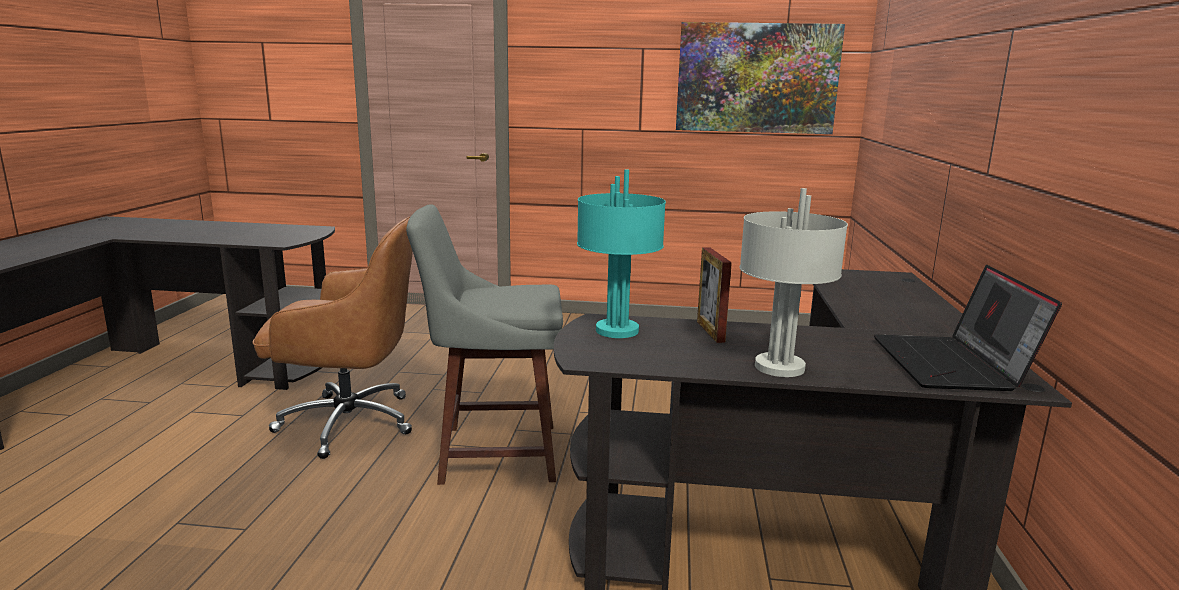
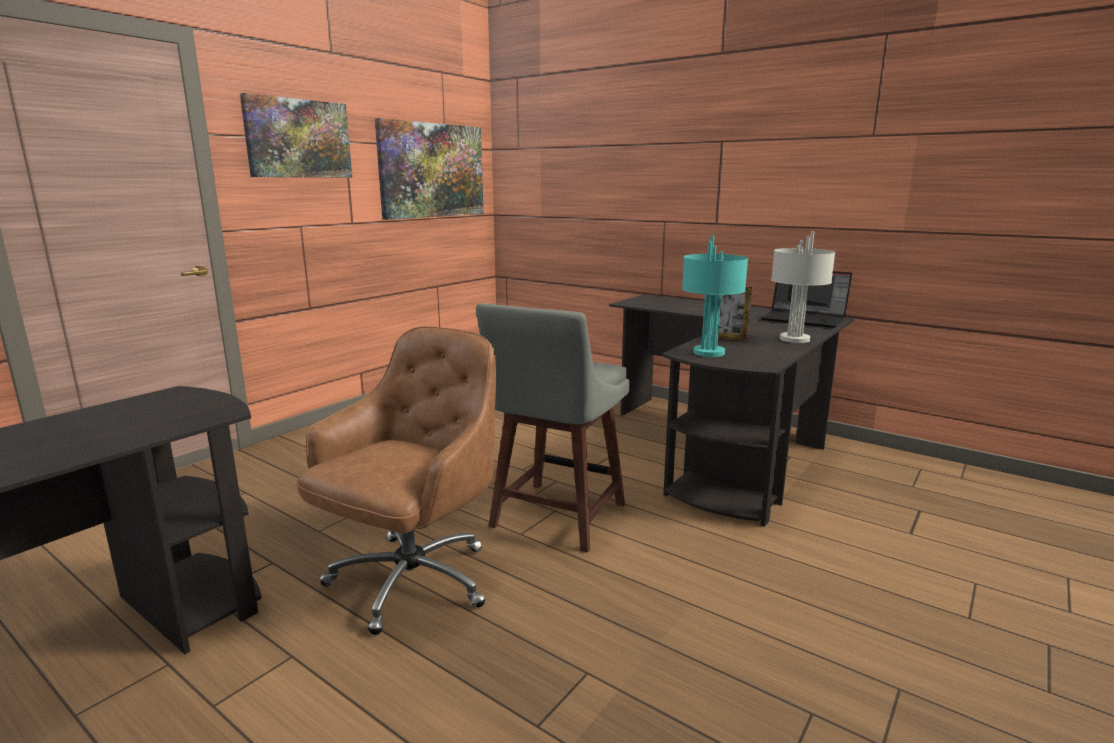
camera: 60 degrees left, 0 degrees up
(589, 47) = (298, 138): none -> picture

